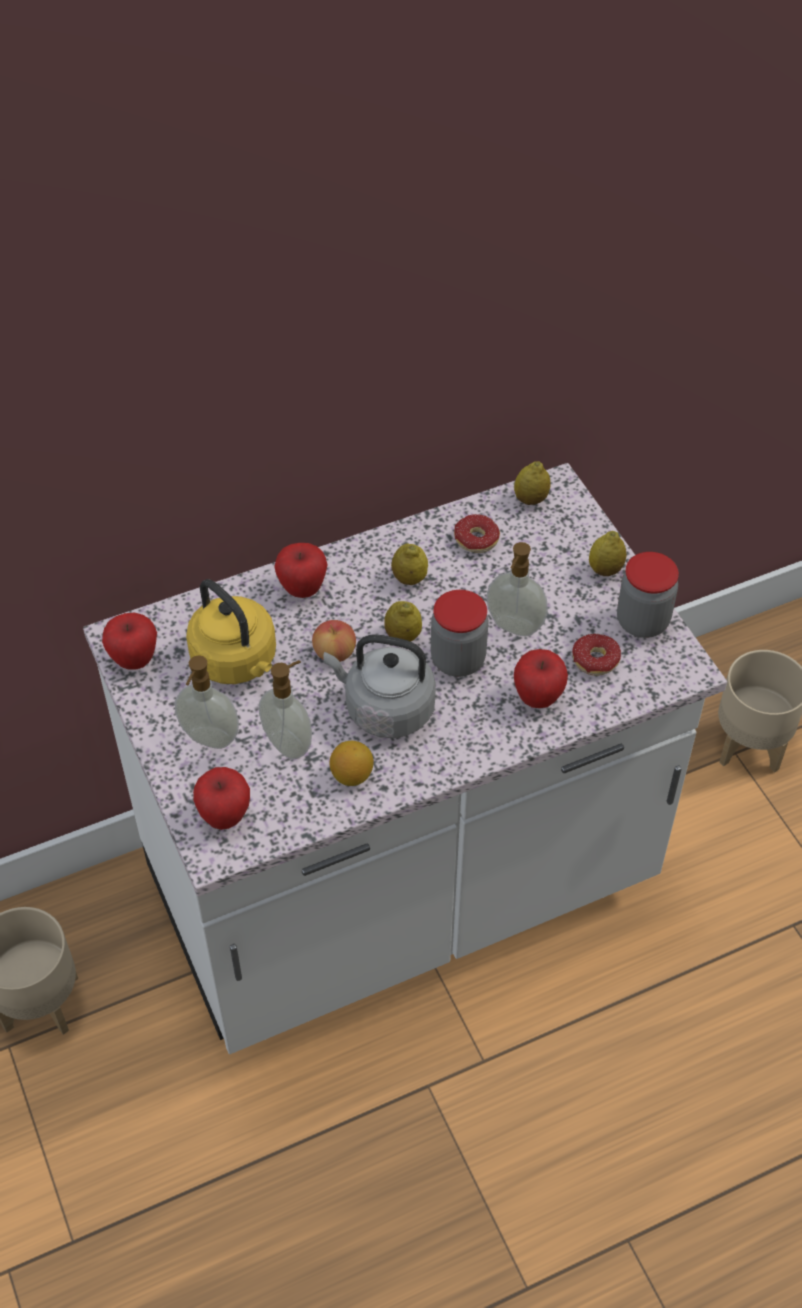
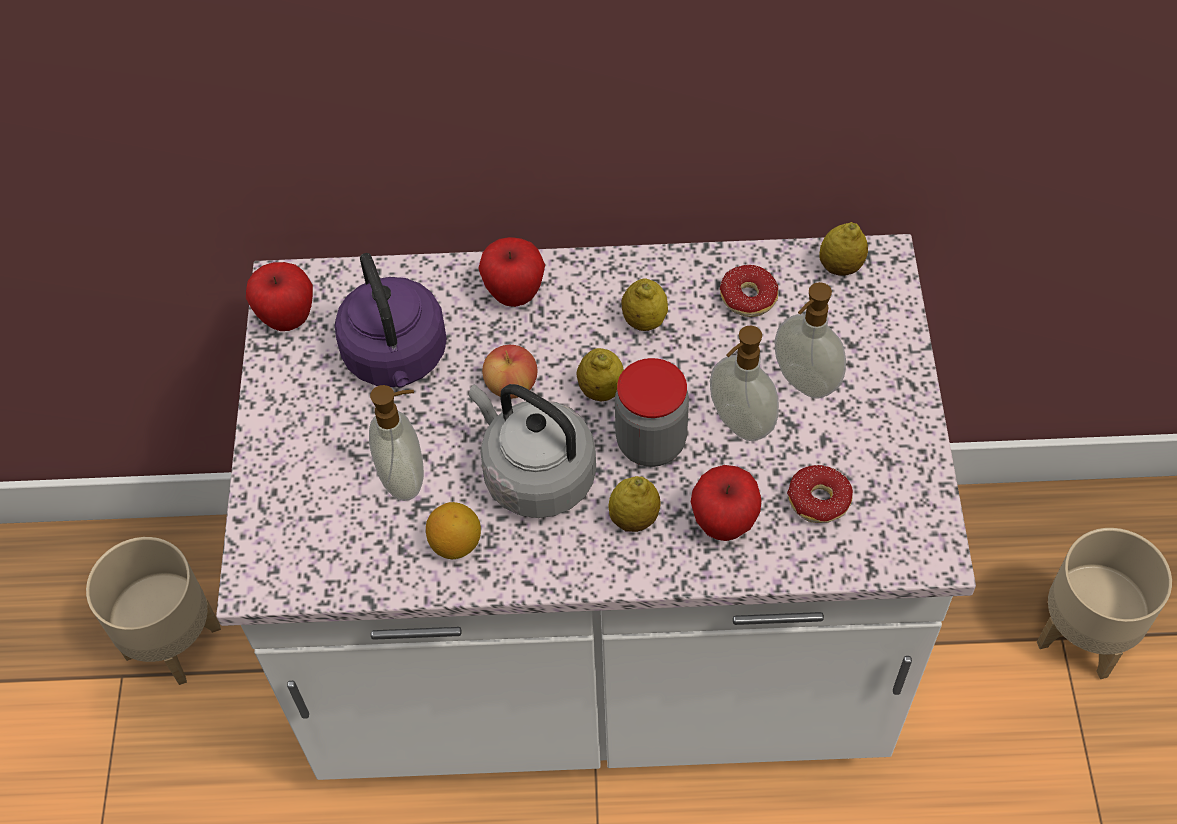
camera: 25 degrees right, 5 degrees up
(209, 738) = (320, 441): soap dispenser -> soap dispenser (803, 382)
(225, 816) = (290, 541): apple -> none
(237, 662) = (397, 358): yellow kettle -> purple kettle
(605, 569) = (889, 387): lemon -> lemon (634, 519)
(642, 621) = (903, 470): jar -> none

